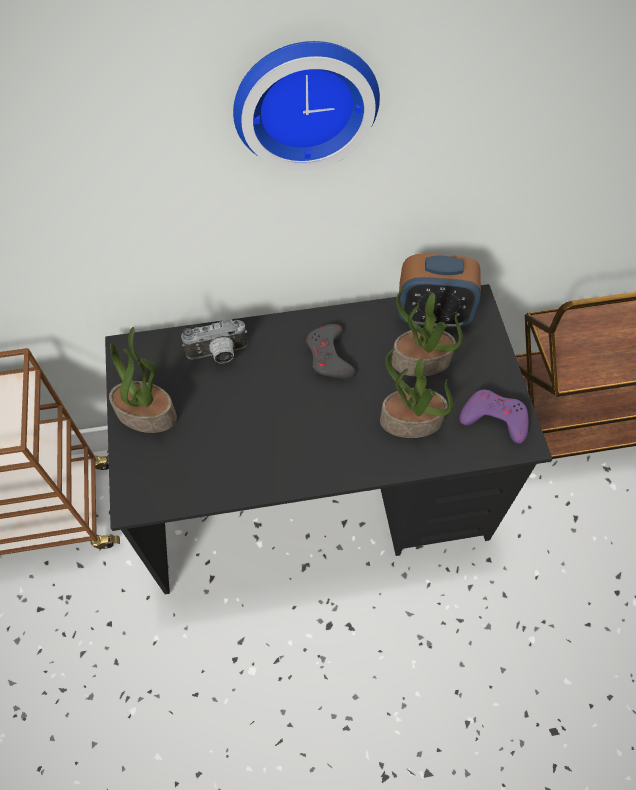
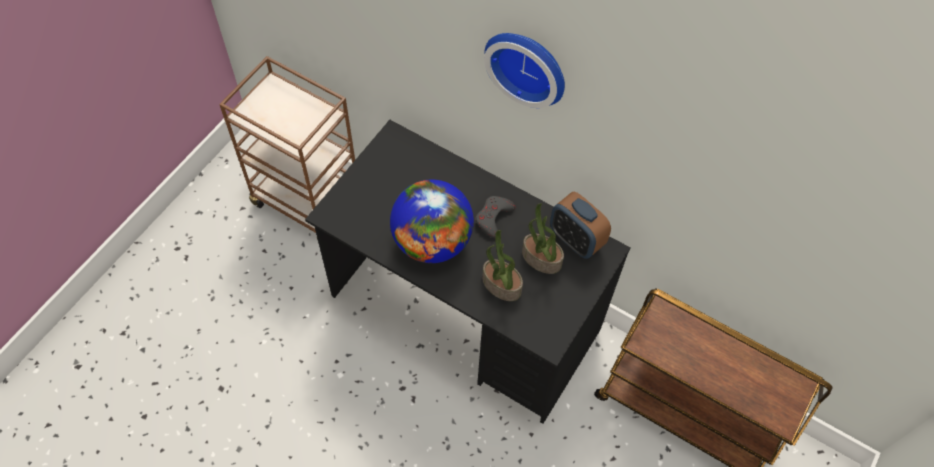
camera: 40 degrees right, 0 degrees up
(147, 413) = (372, 176): potted plant -> none
(218, 355) = (436, 172): camera -> none
(290, 433) = (432, 242): none -> globe
(494, 418) = (548, 320): purple game controller -> none

